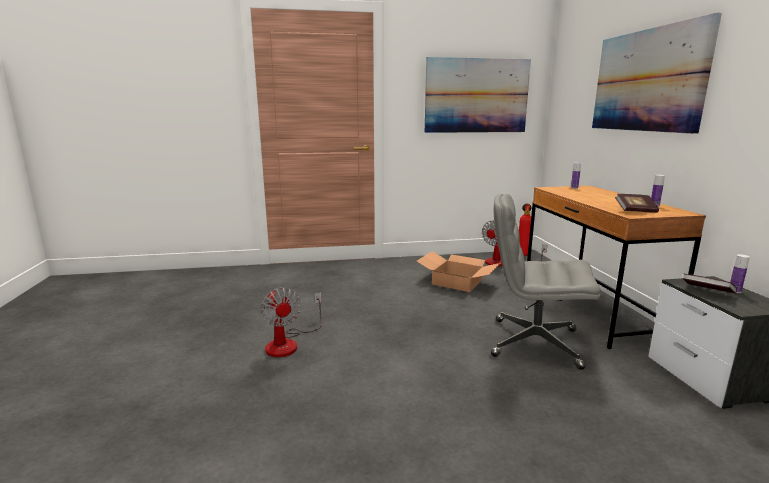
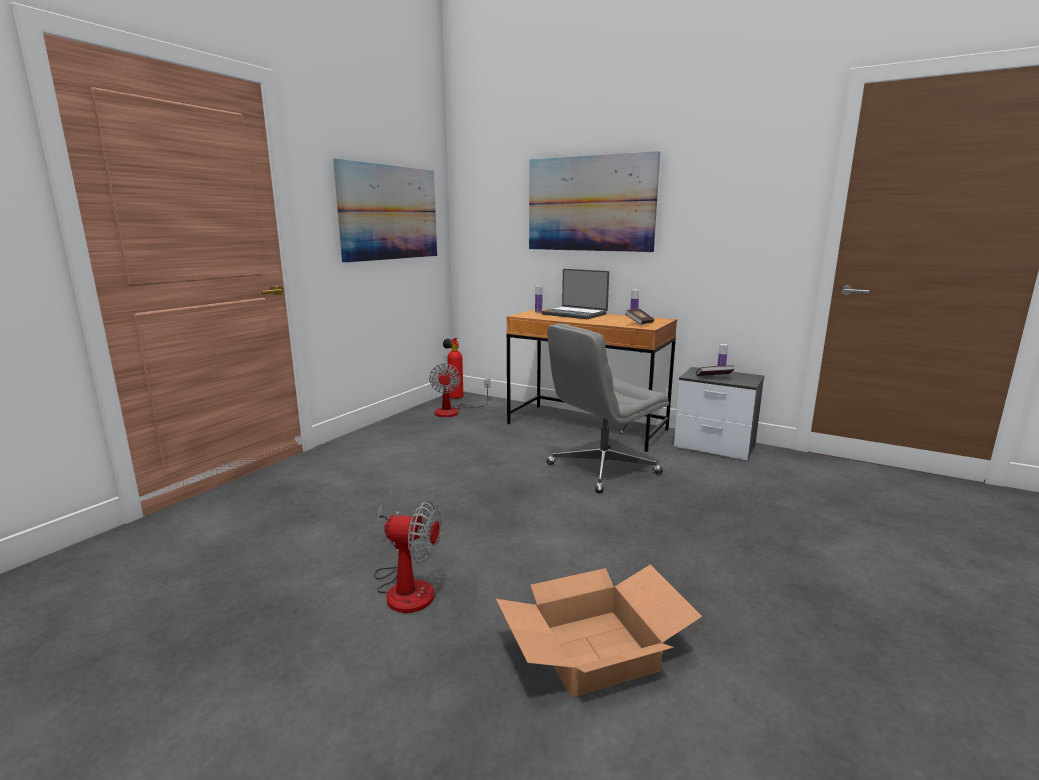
camera: 50 degrees left, 0 degrees up
(456, 282) = (448, 444): cardboard box -> cardboard box (594, 652)
(602, 194) = (575, 314): none -> laptop

